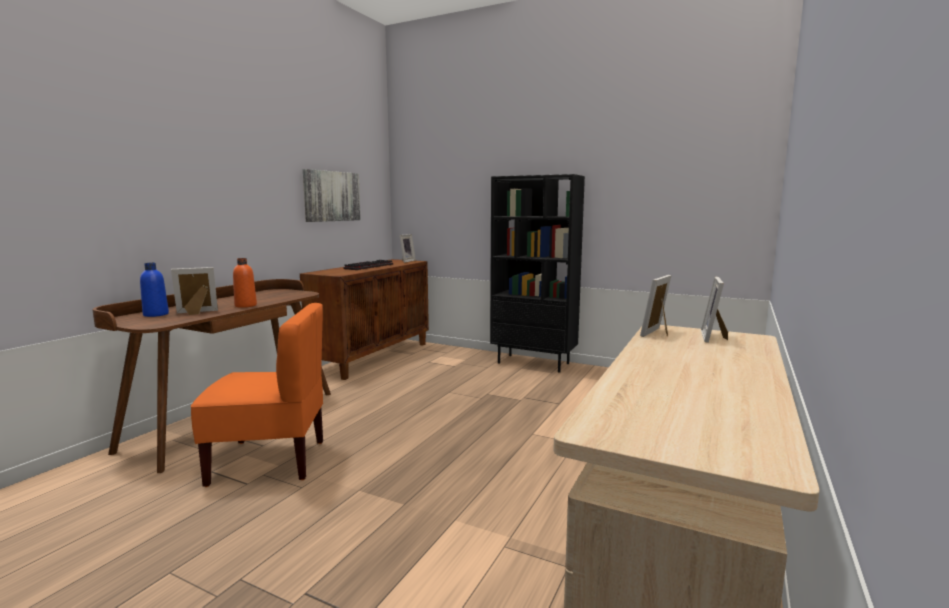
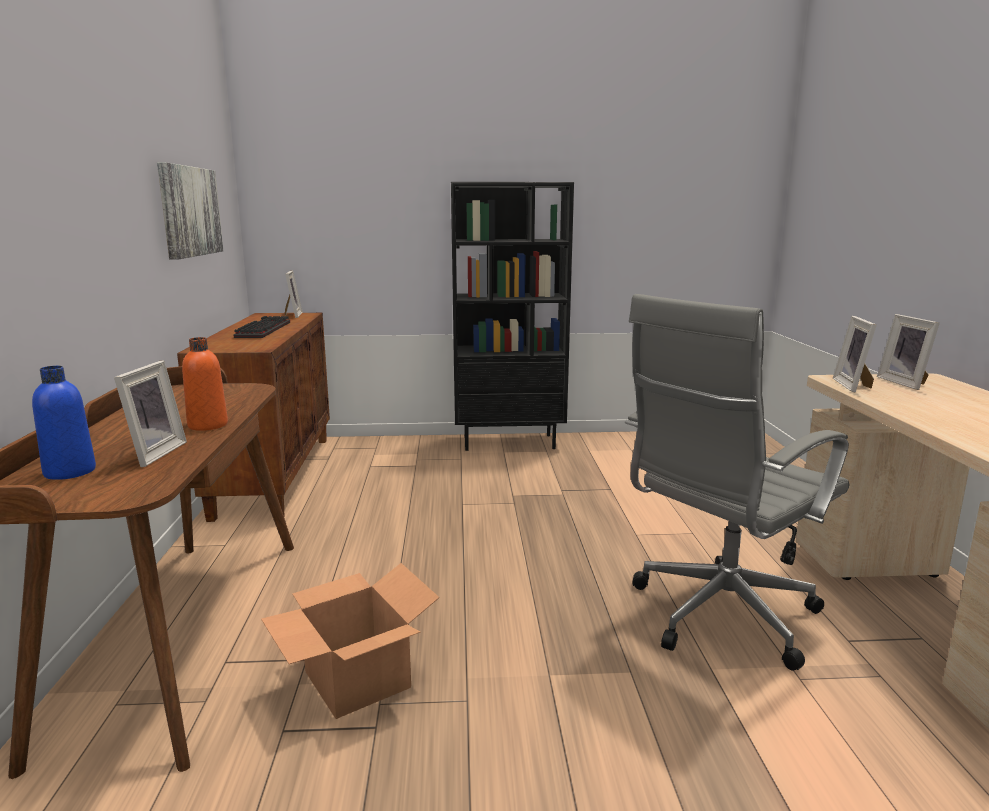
camera: 30 degrees left, 5 degrees up
(197, 313) = (152, 454): picture frame -> picture frame turned 150 degrees clockwise
(270, 461) = (358, 680): orange chair -> cardboard box
(508, 494) = (718, 617): none -> grey office chair

